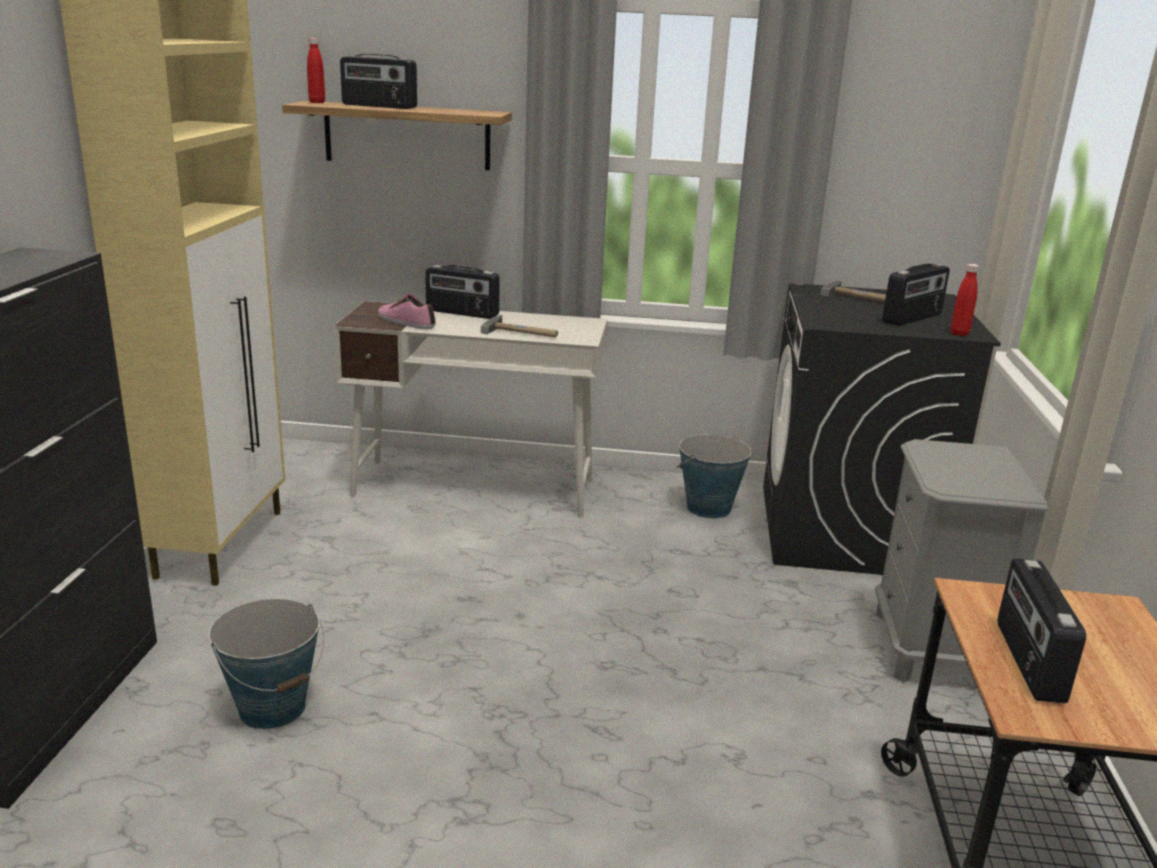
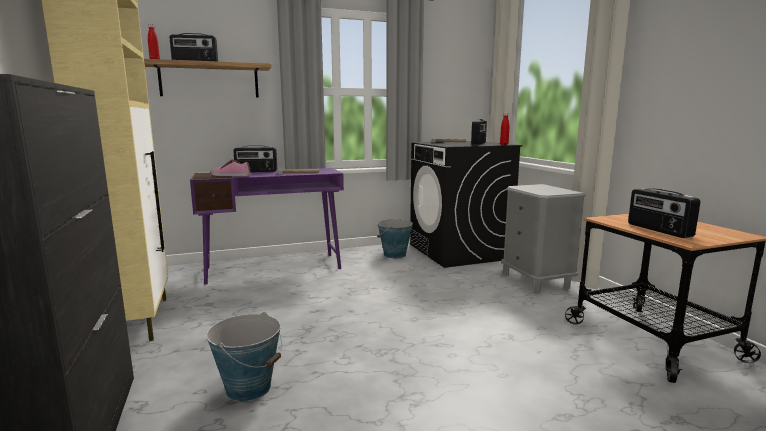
camera: 25 degrees left, 10 degrees down
(475, 488) = (274, 268): white desk -> purple desk

